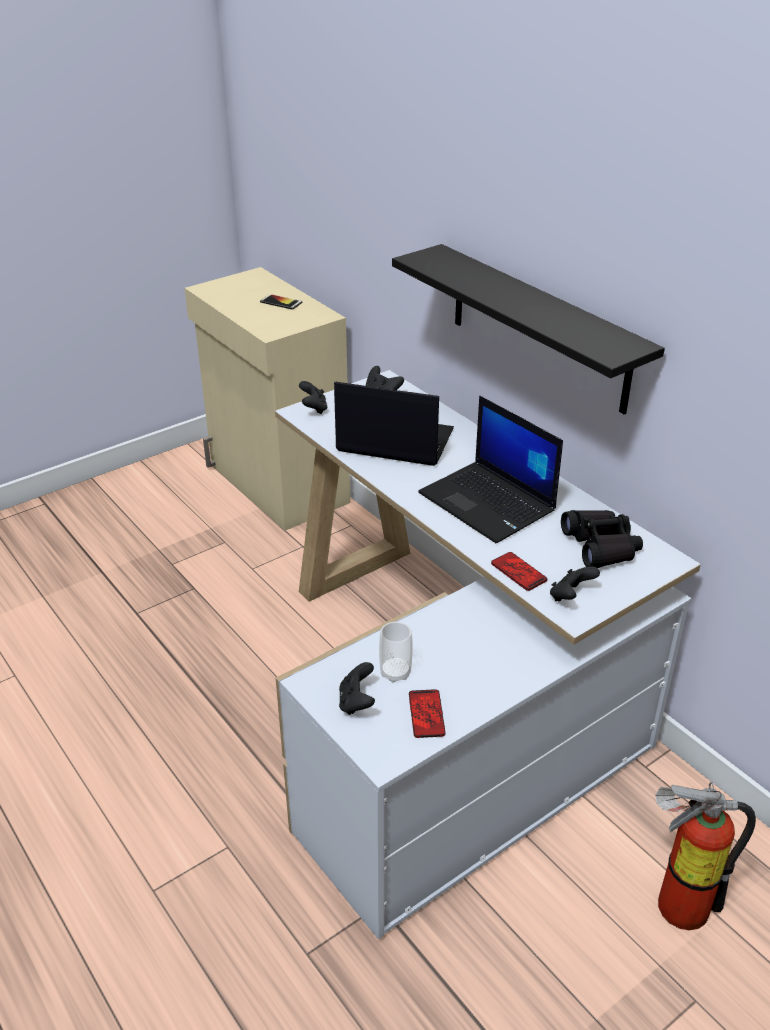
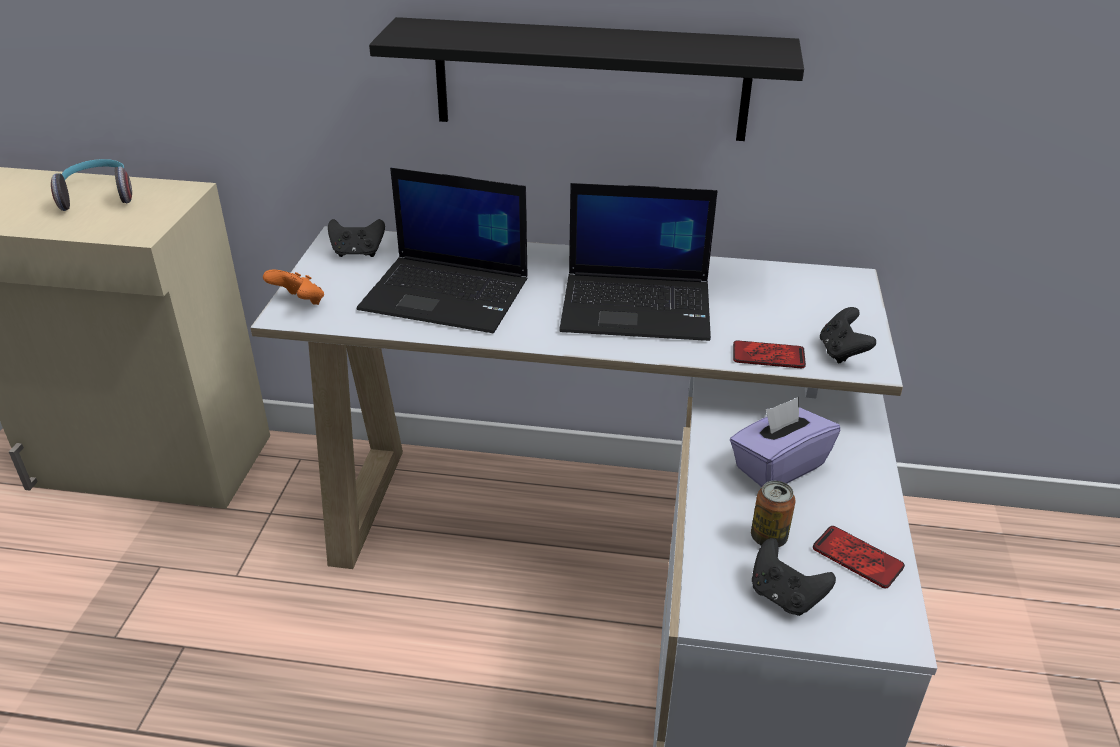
camera: 45 degrees left, 0 degrees up
(281, 302) = (98, 195): phone -> headphones
(314, 408) = (299, 303): black game controller -> orange game controller
(393, 441) = (448, 294): laptop -> laptop turned 135 degrees counterclockwise
(395, 672) = (768, 538): cup -> can
(463, 644) = (778, 466): none -> purple tissue box
(601, 546) = (789, 295): black binoculars -> none
(675, 902) = (990, 612): fire extinguisher -> none

